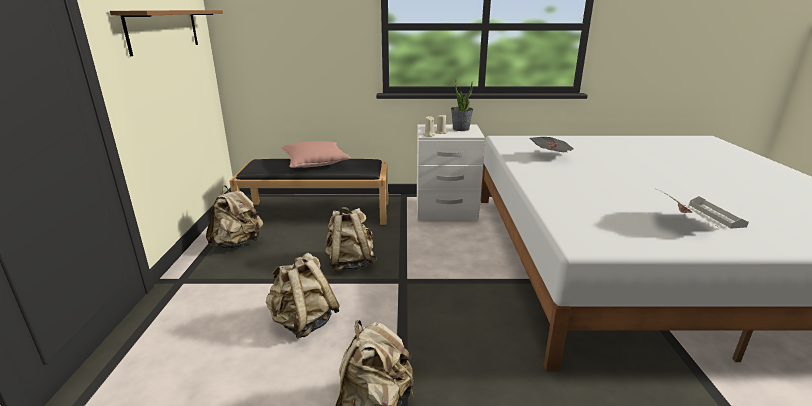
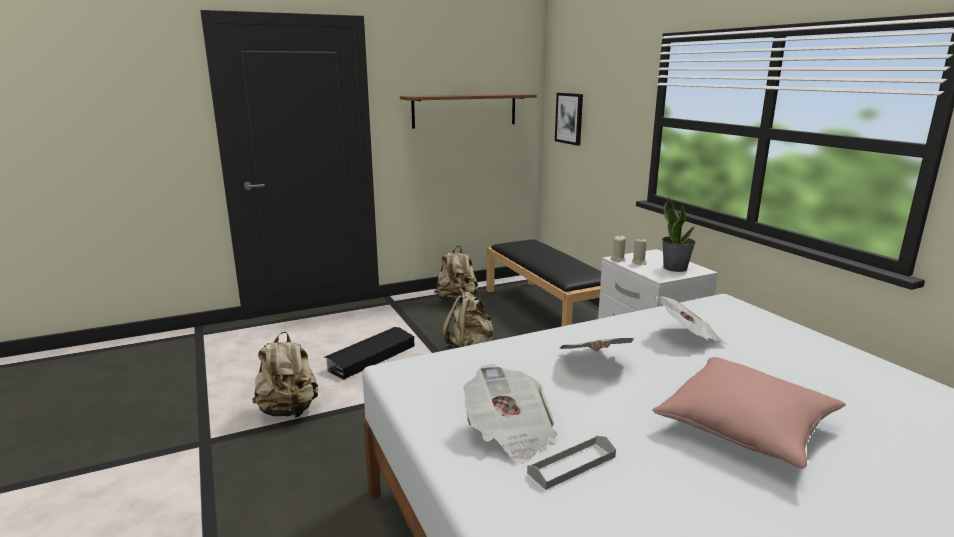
camera: 65 degrees right, 5 degrees down
(259, 34) = (569, 118): none -> picture
(303, 322) = (371, 357): beige backpack -> black storage box
(315, 163) = (553, 258): pink pillow -> pink pillow (745, 427)
(580, 183) = (594, 362): none -> newspaper

